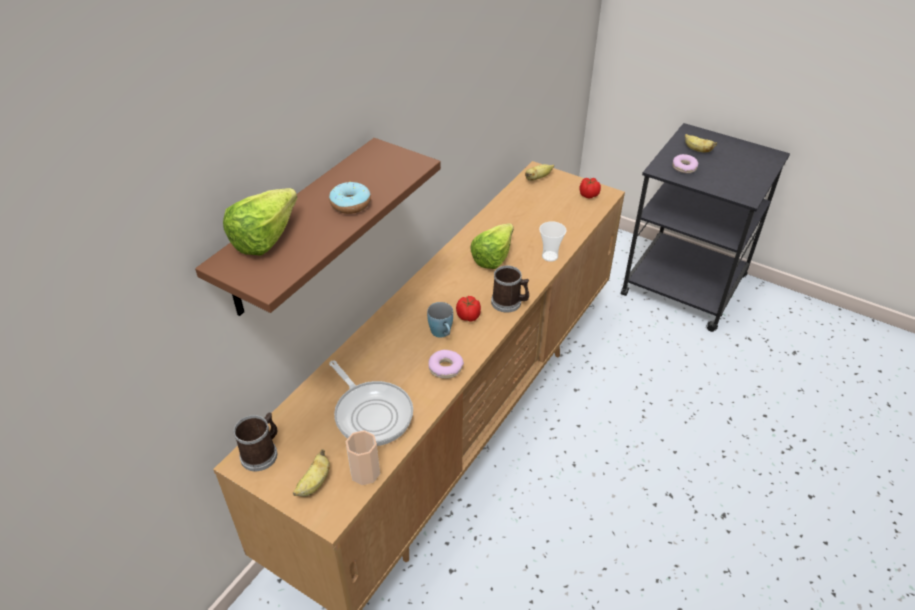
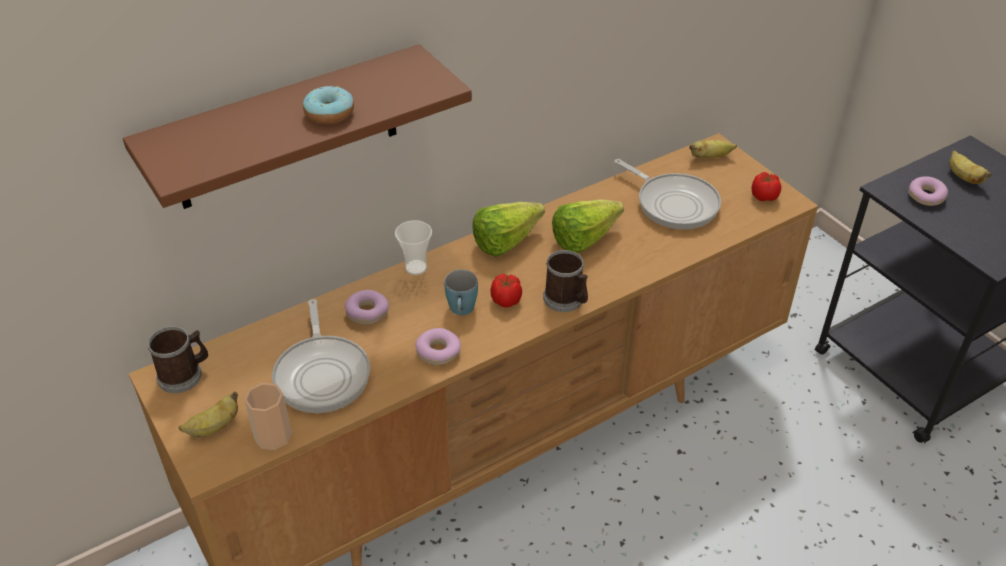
camera: 25 degrees right, 0 degrees up
(271, 236) = (221, 125): lettuce -> lettuce (512, 241)
(374, 357) = (367, 312): none -> donut
(535, 216) = (673, 203): none -> frying pan
(550, 256) = (657, 259): cup -> cup (416, 267)

